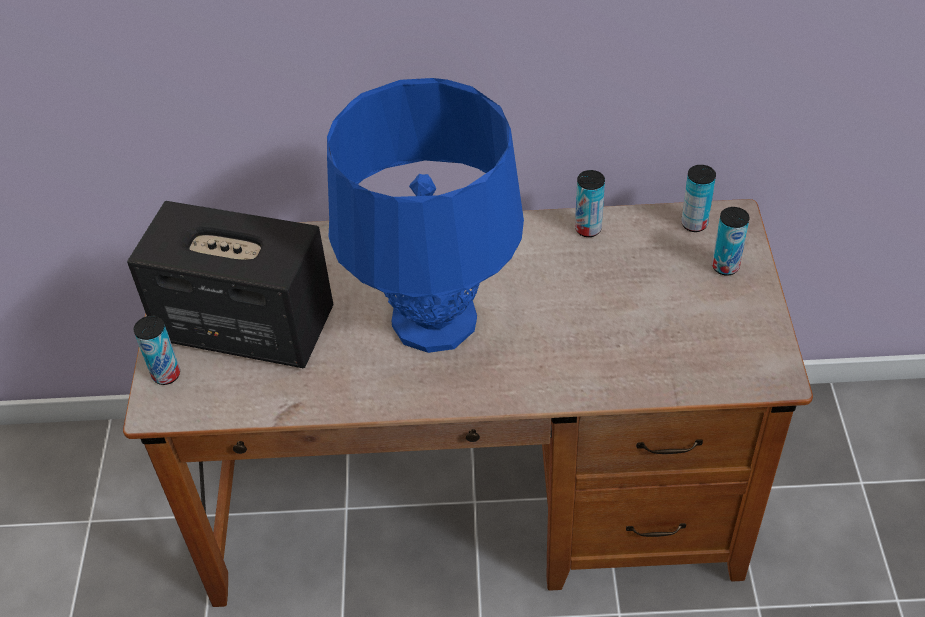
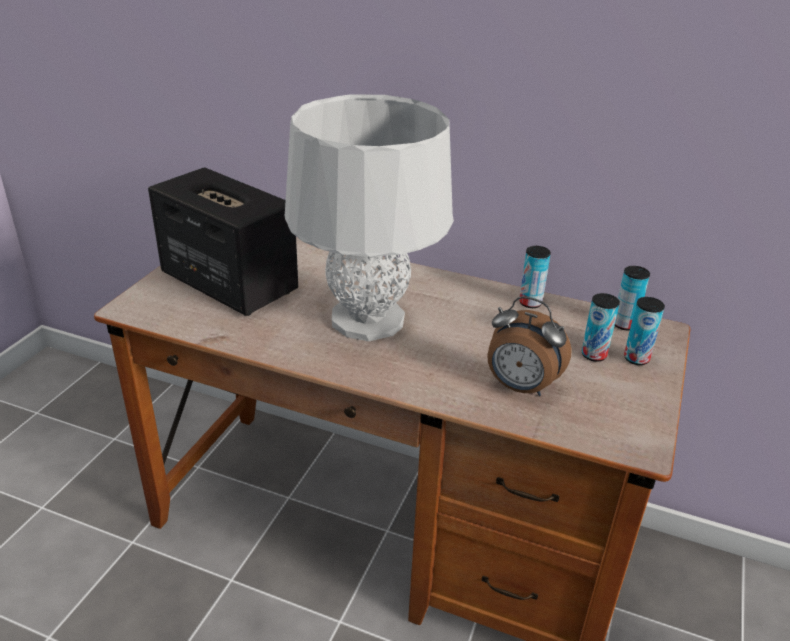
camera: 20 degrees right, 15 degrees down
(166, 374) = (151, 292): can -> can (593, 355)
(433, 319) = (367, 319): blue table lamp -> grey table lamp
(635, 349) = (520, 387): none -> alarm clock

